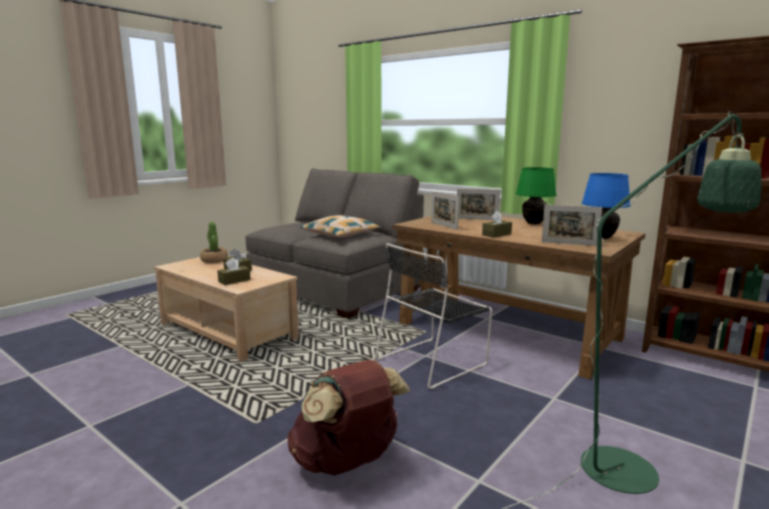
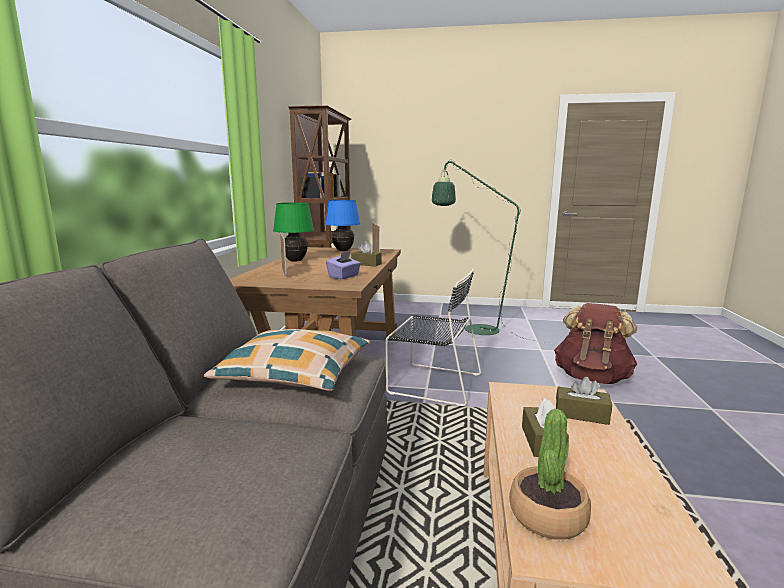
camera: 120 degrees left, 0 degrees up
(444, 226) = (344, 276): picture frame -> purple tissue box

